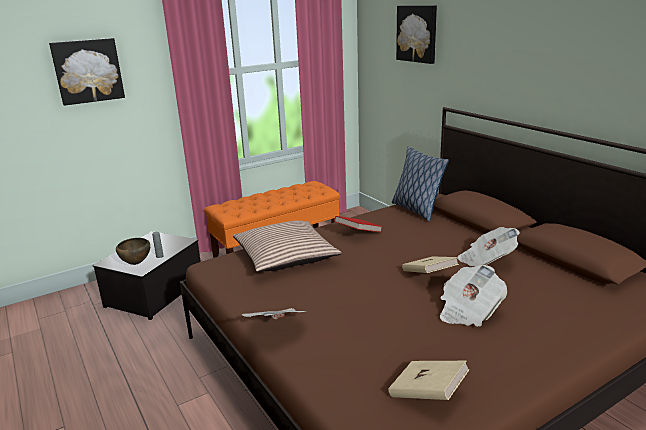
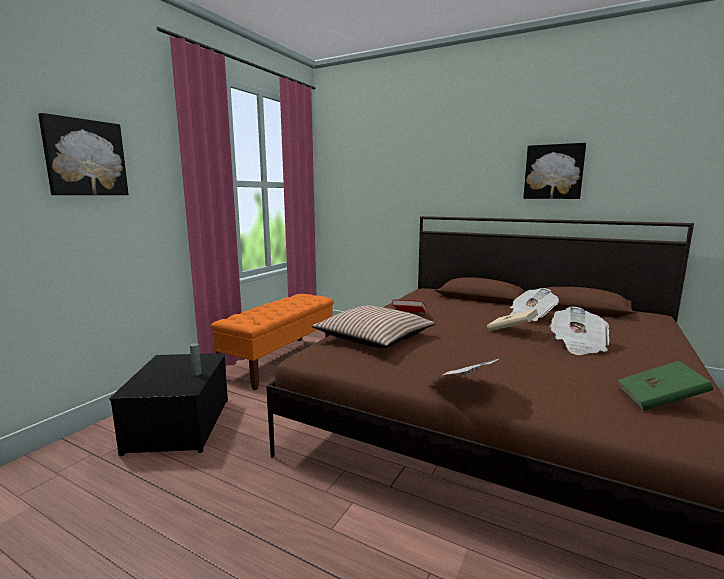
camera: 30 degrees left, 10 degrees down
(136, 263) = (173, 385): brown bowl -> none
(416, 210) = (426, 297): pillow -> none
(417, 33) = (387, 160): picture -> picture (553, 172)
(427, 393) = (659, 401): beige book -> green book

